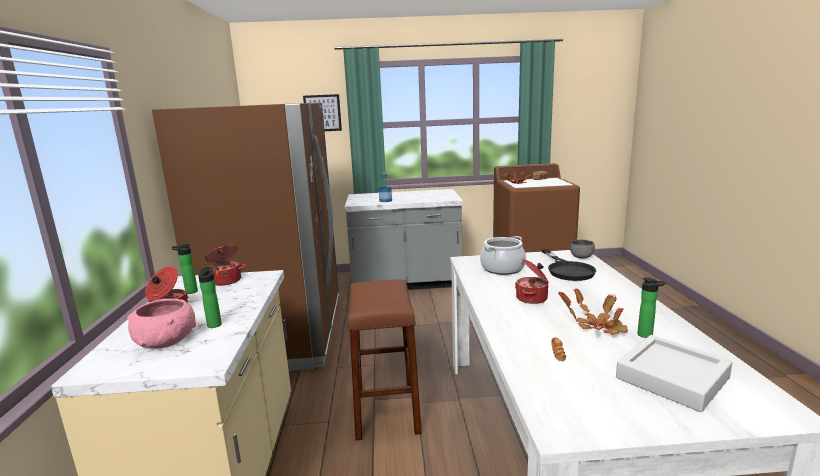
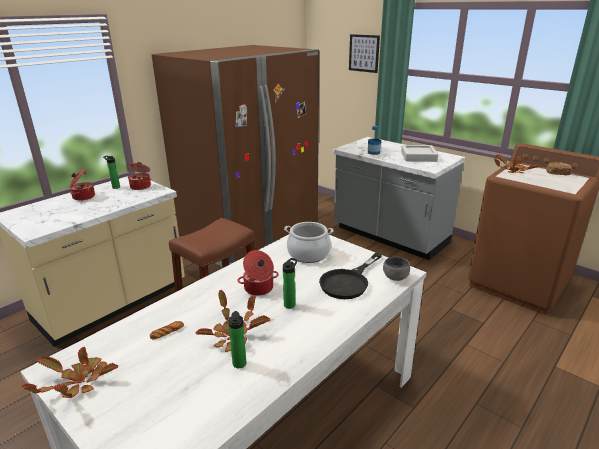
camera: 45 degrees right, 10 degrees up
(166, 341) = (50, 212): pink bowl -> none
(214, 324) = (79, 212): bottle -> bottle (290, 304)
(605, 418) = (78, 383): none -> potted plant
(672, 378) = (165, 398): grey tray -> grey tray (418, 156)

